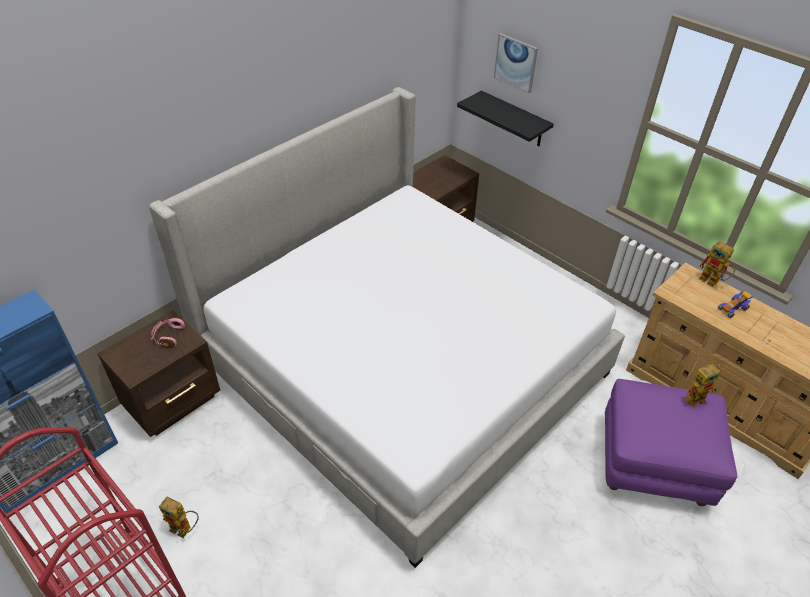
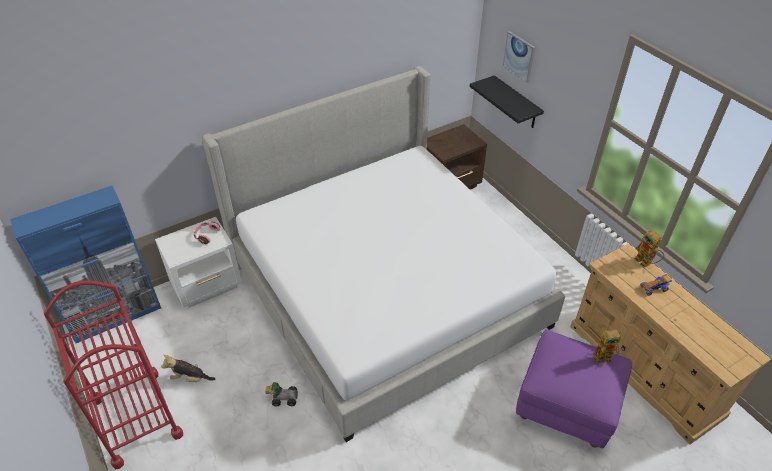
camera: 15 degrees right, 0 degrees up
(174, 401) = (208, 285): brown nightstand -> white nightstand
(185, 529) = (190, 378): toy robot -> plush toy
(317, 528) = (283, 398): none -> toy car

